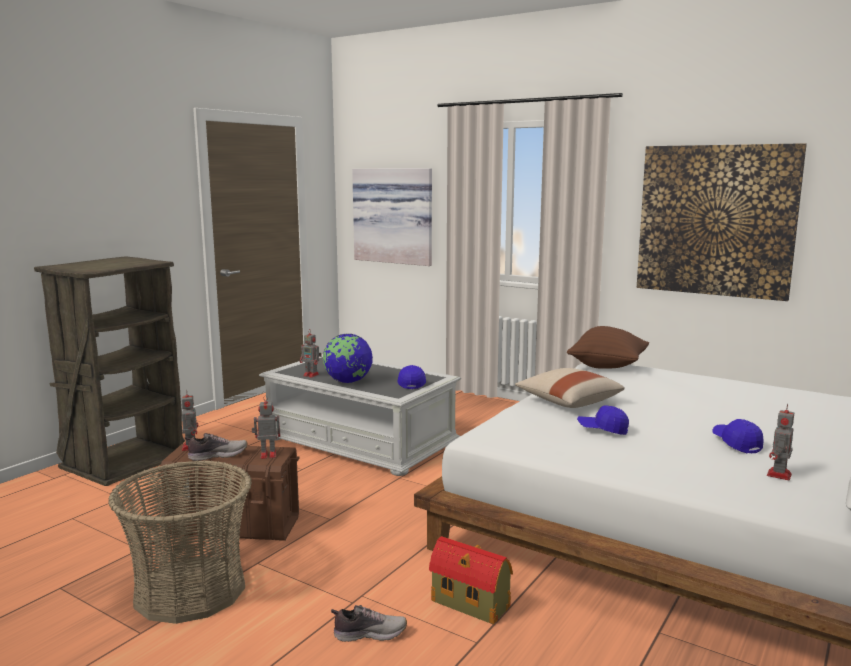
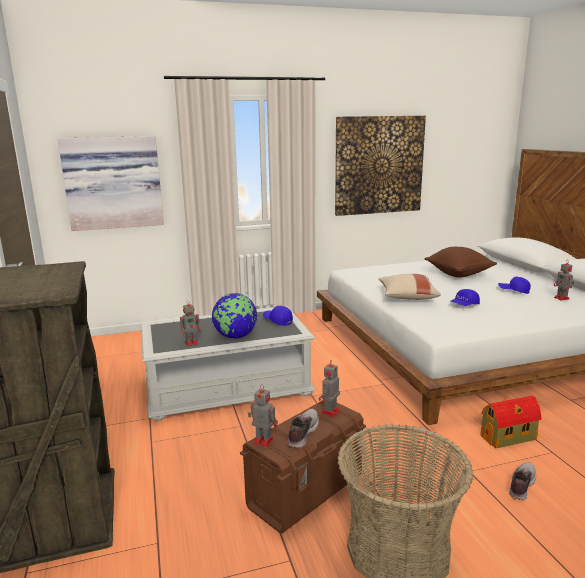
camera: 50 degrees left, 5 degrees up
(607, 366) = (358, 271): brown pillow -> brown pillow (458, 274)

